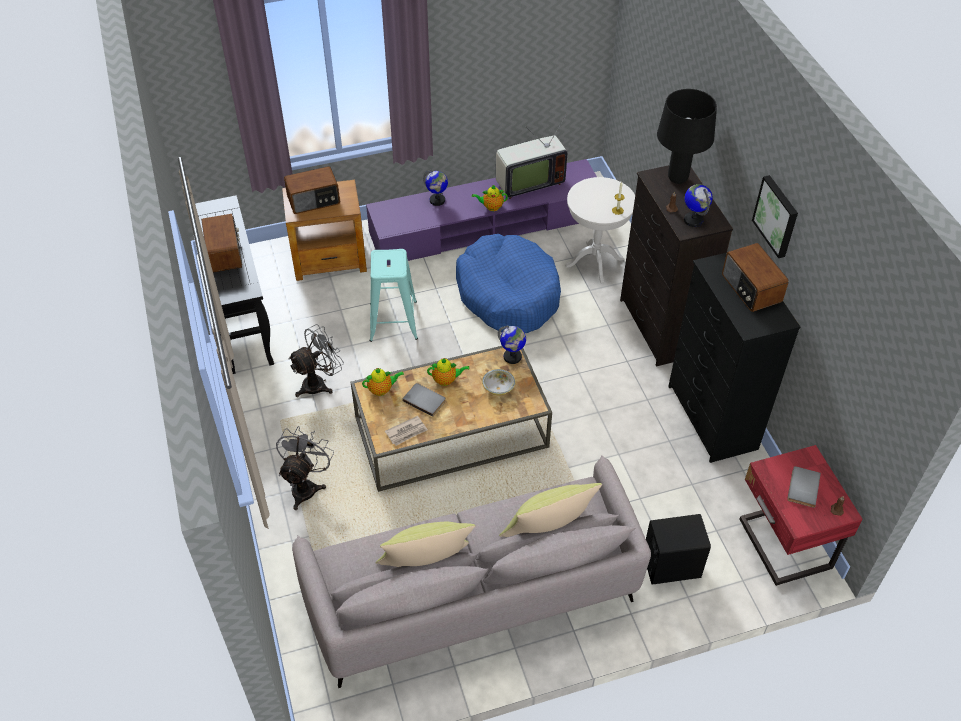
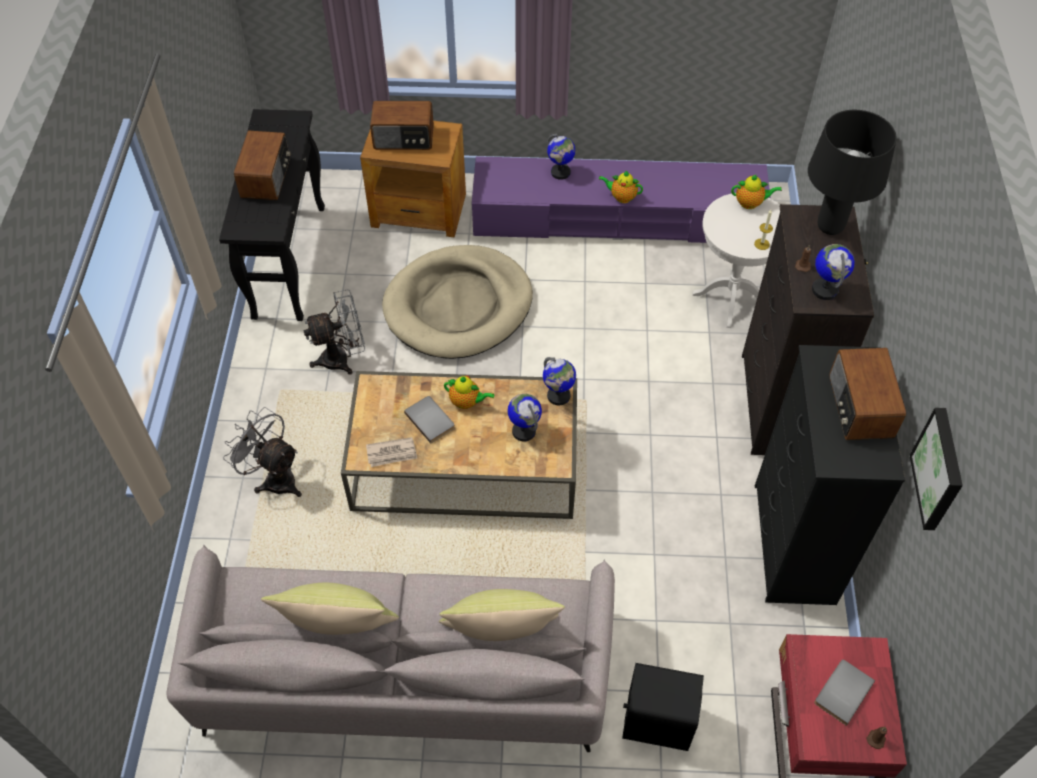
camera: 20 degrees right, 5 degrees up
(306, 486) = (274, 478): grey fan -> grey fan turned 90 degrees counterclockwise
(382, 390) = (387, 392): teapot -> teapot (750, 203)
(393, 321) = (458, 306): turquoise stool -> beige dog bed
(498, 388) = (524, 431): bowl -> globe
(508, 294) = (607, 310): blue dog bed -> none
(527, 182) = (679, 177): television -> none
(777, 216) = (920, 320): picture -> picture (940, 469)

